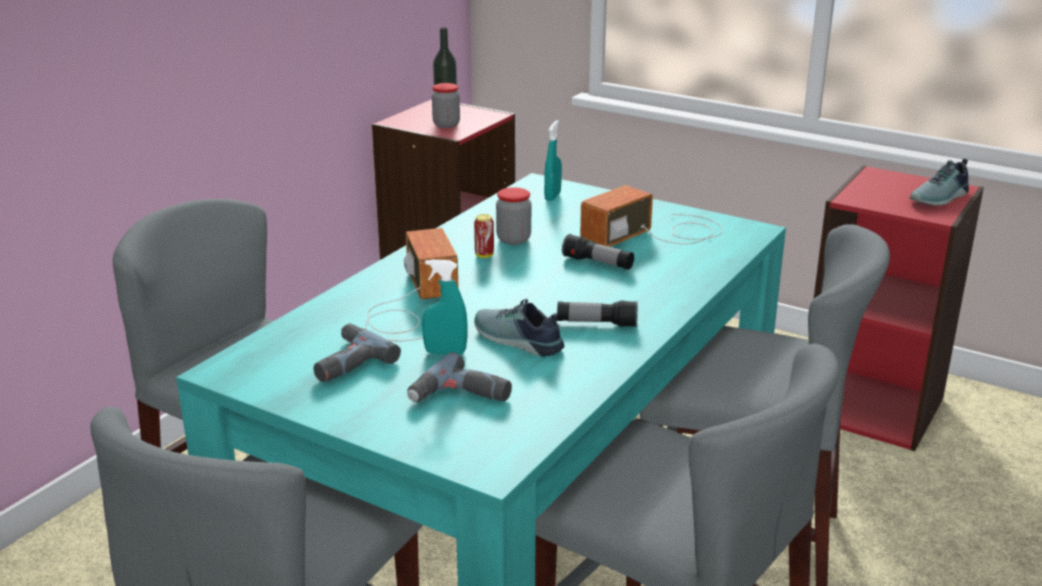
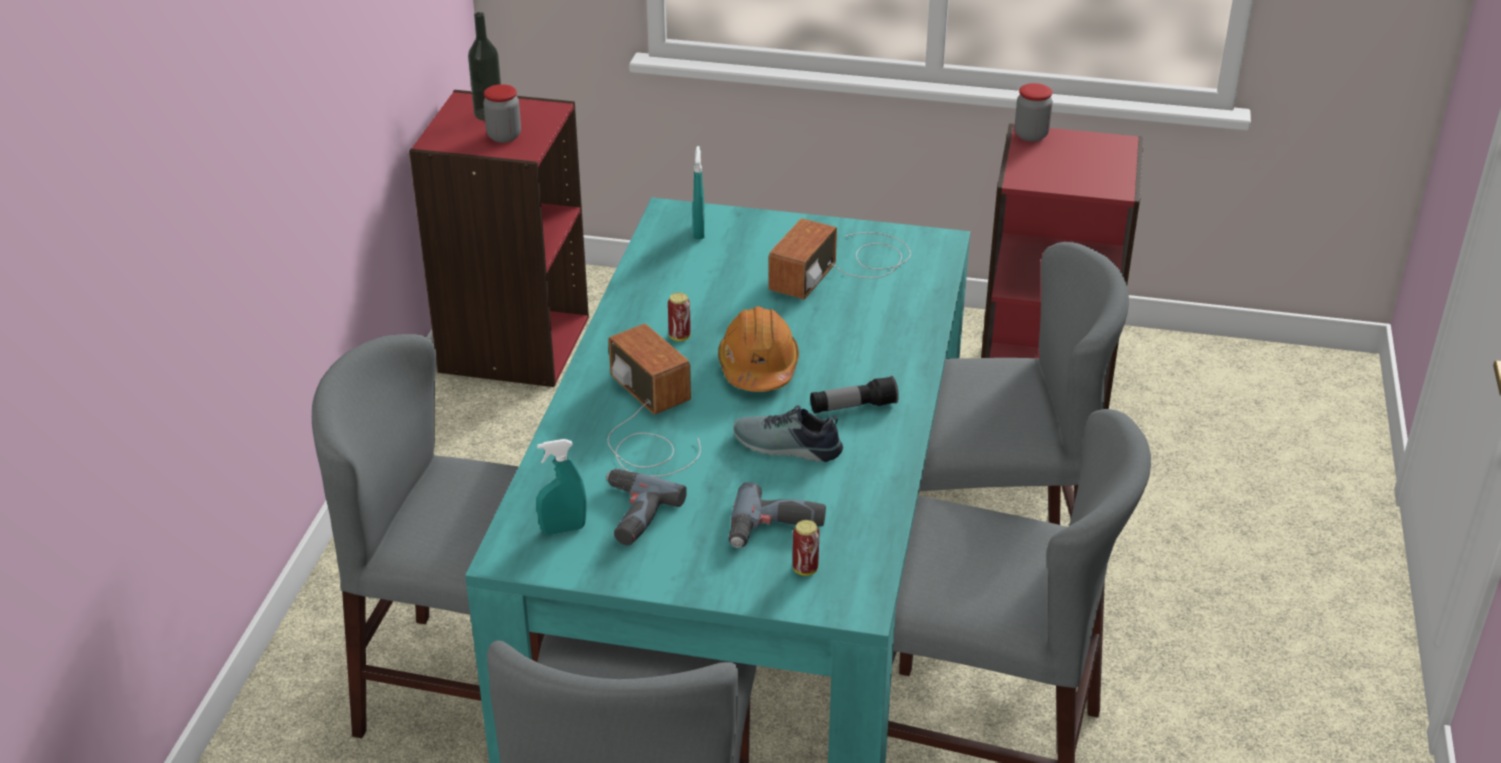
camera: 20 degrees left, 10 degrees up
(445, 352) = (725, 478): turquoise spray bottle -> turquoise spray bottle (563, 529)
(463, 431) = (805, 569): none -> can
(513, 239) = (696, 306): jar -> jar (1031, 135)
(534, 284) = (758, 367): none -> orange hard hat
(598, 263) = (807, 323): flashlight -> none
(941, 198) = (1109, 162): shoe -> none

